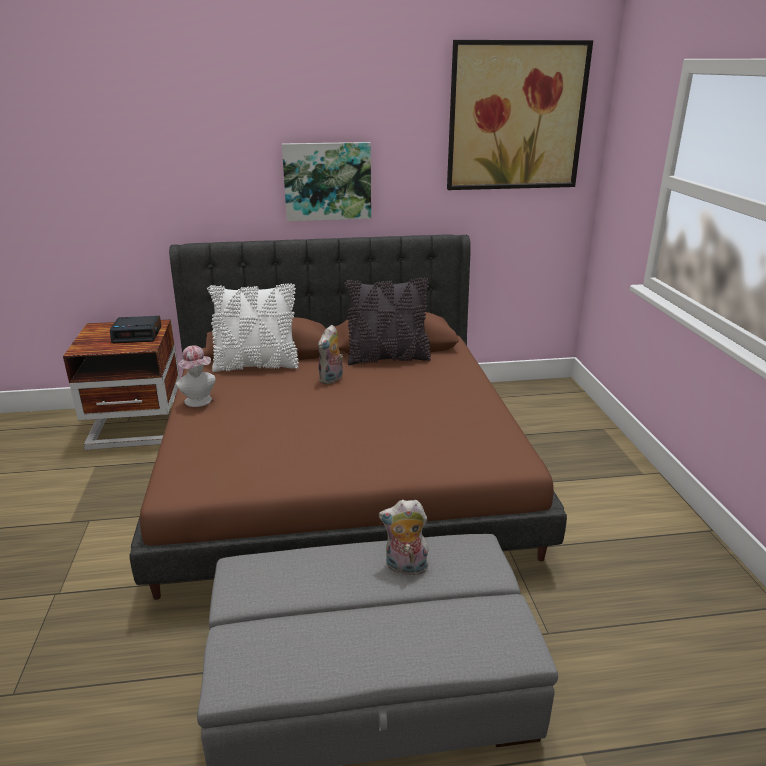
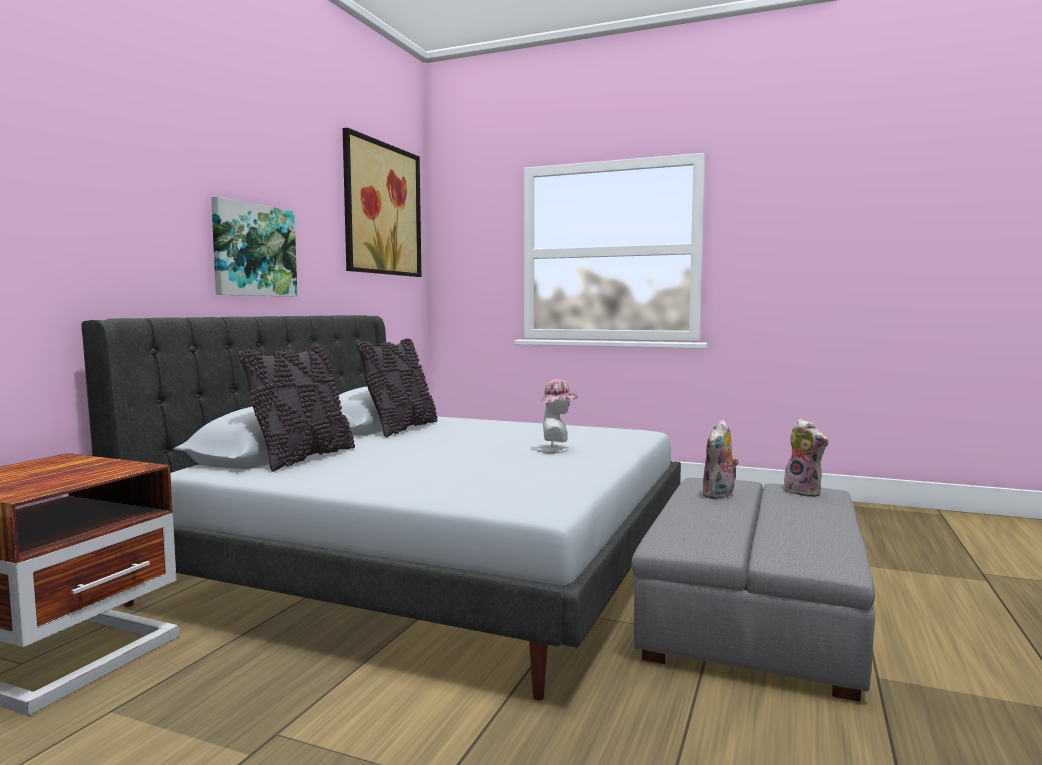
camera: 60 degrees left, 20 degrees down
(138, 335) = (74, 467): alarm clock -> none
(199, 402) = (347, 482): hat -> hat (556, 449)
(257, 365) = (303, 457): white pillow -> black pillow
(331, 379) = (406, 444): plush toy -> plush toy (804, 492)
(340, 473) = (433, 559): brown bed -> grey bed

